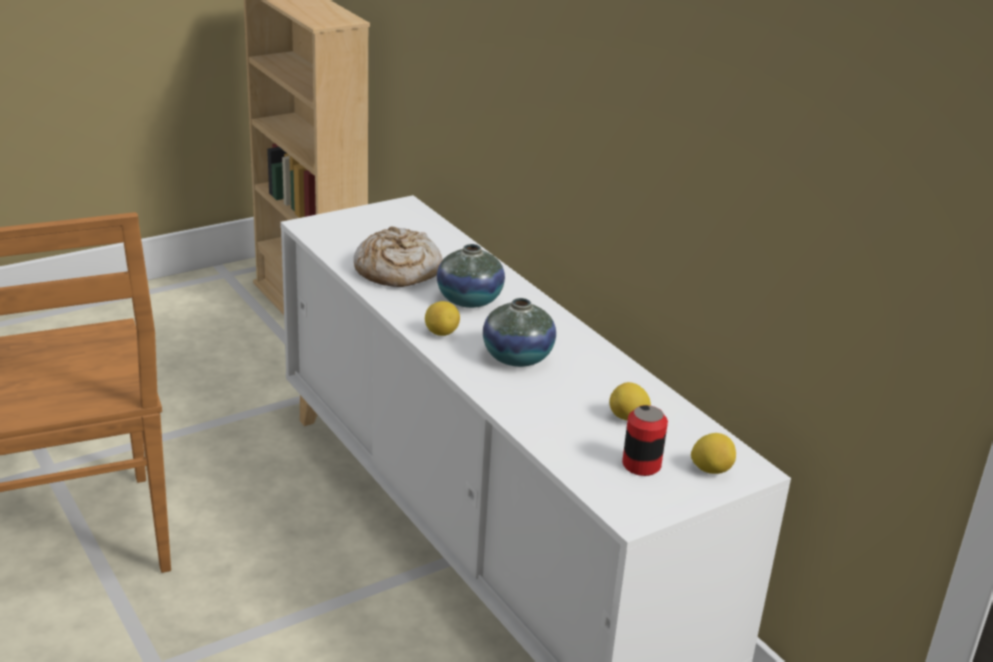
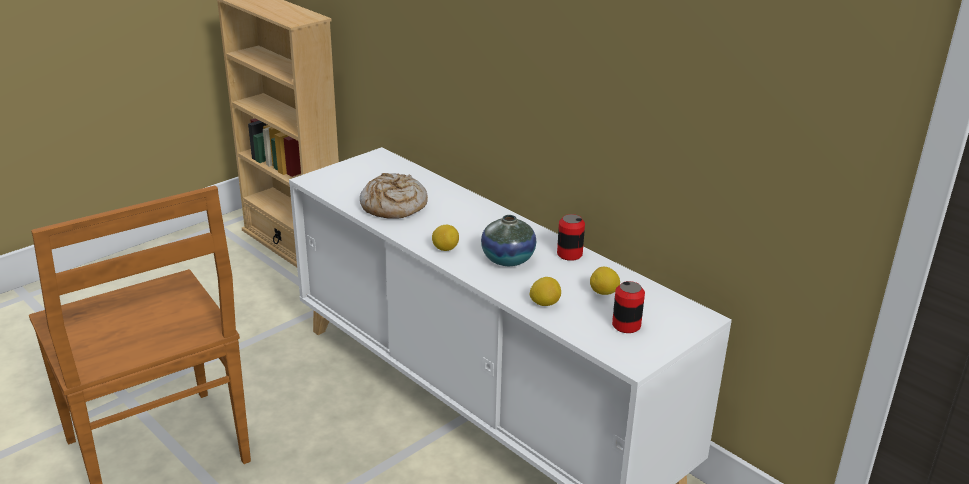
camera: 10 degrees left, 0 degrees up
(469, 300) = (456, 221): vase -> none
(602, 361) = (569, 254): none -> can
(711, 470) = (675, 321): lemon -> lemon (544, 303)

